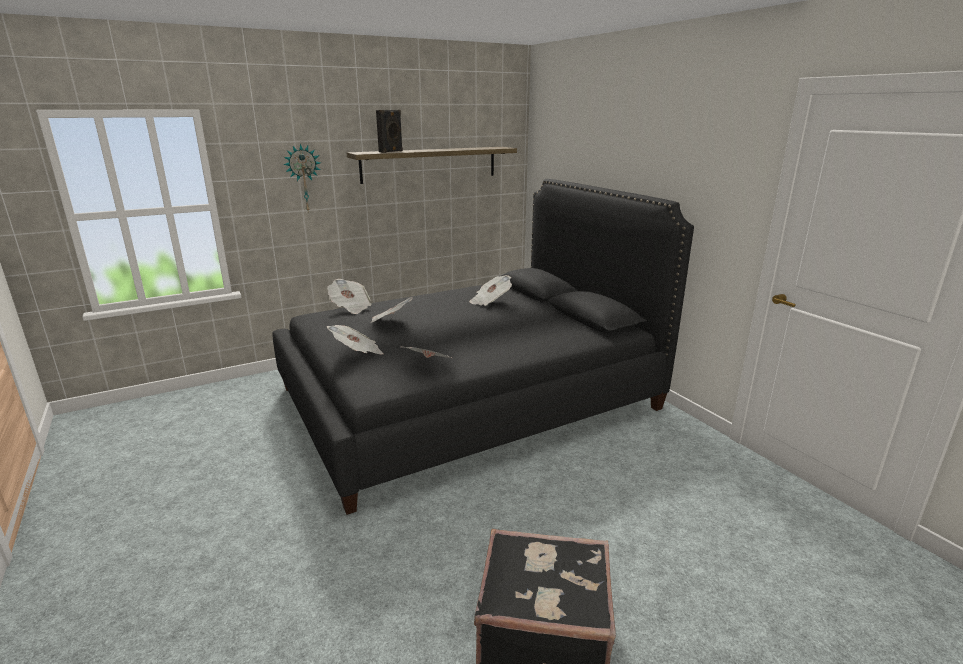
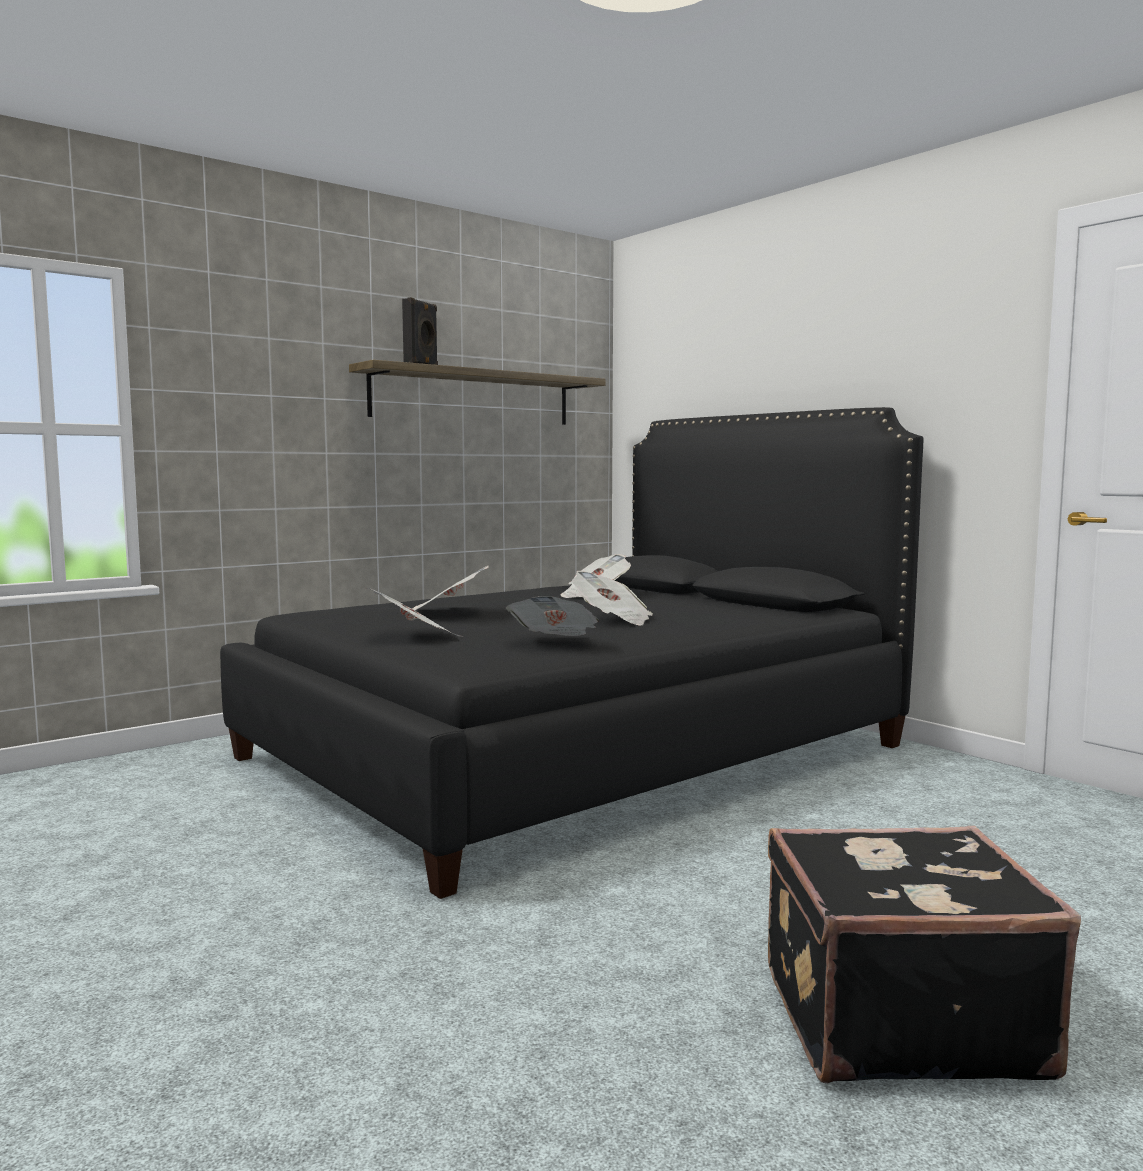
camera: 10 degrees left, 15 degrees down
(303, 178) = (279, 398): wall clock -> none
(350, 307) = (363, 603): newspaper -> newspaper (613, 620)

